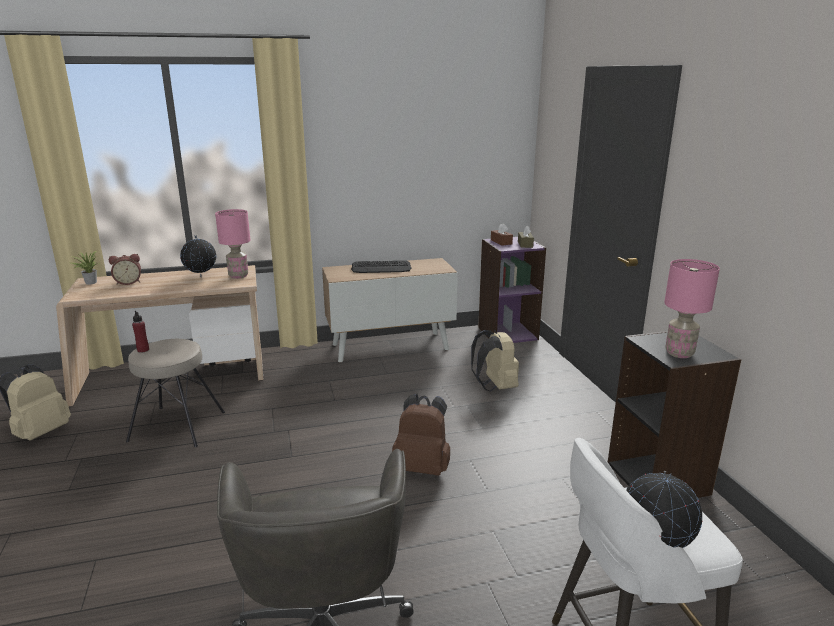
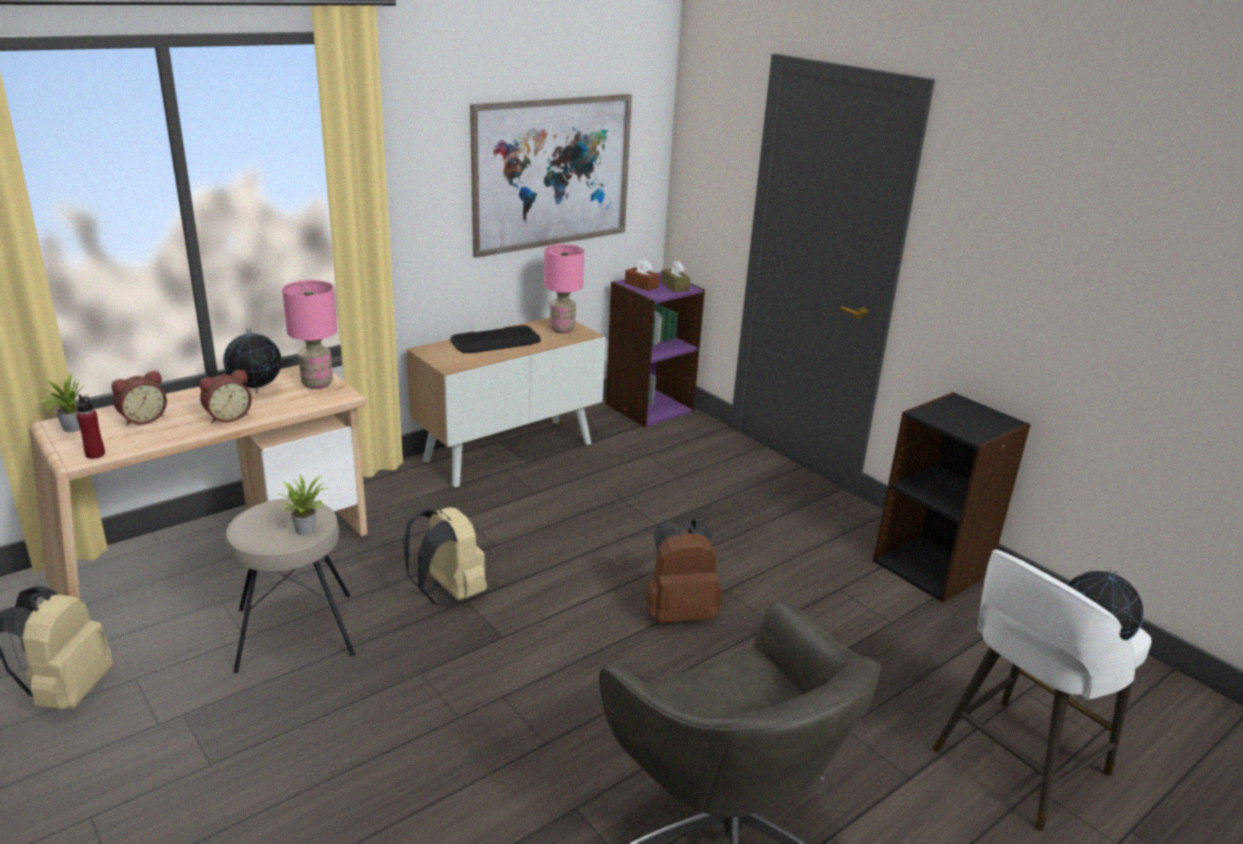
camera: 25 degrees left, 5 degrees up
(143, 350) = (247, 528): red bottle -> red bottle (95, 454)
(171, 286) = (228, 417): none -> alarm clock
(172, 355) = (306, 529): none -> potted plant
(435, 158) = (553, 173): none -> picture
(495, 387) = (687, 487): beige backpack -> beige backpack (448, 594)
(678, 353) = (971, 426): pink table lamp -> pink table lamp (562, 329)

